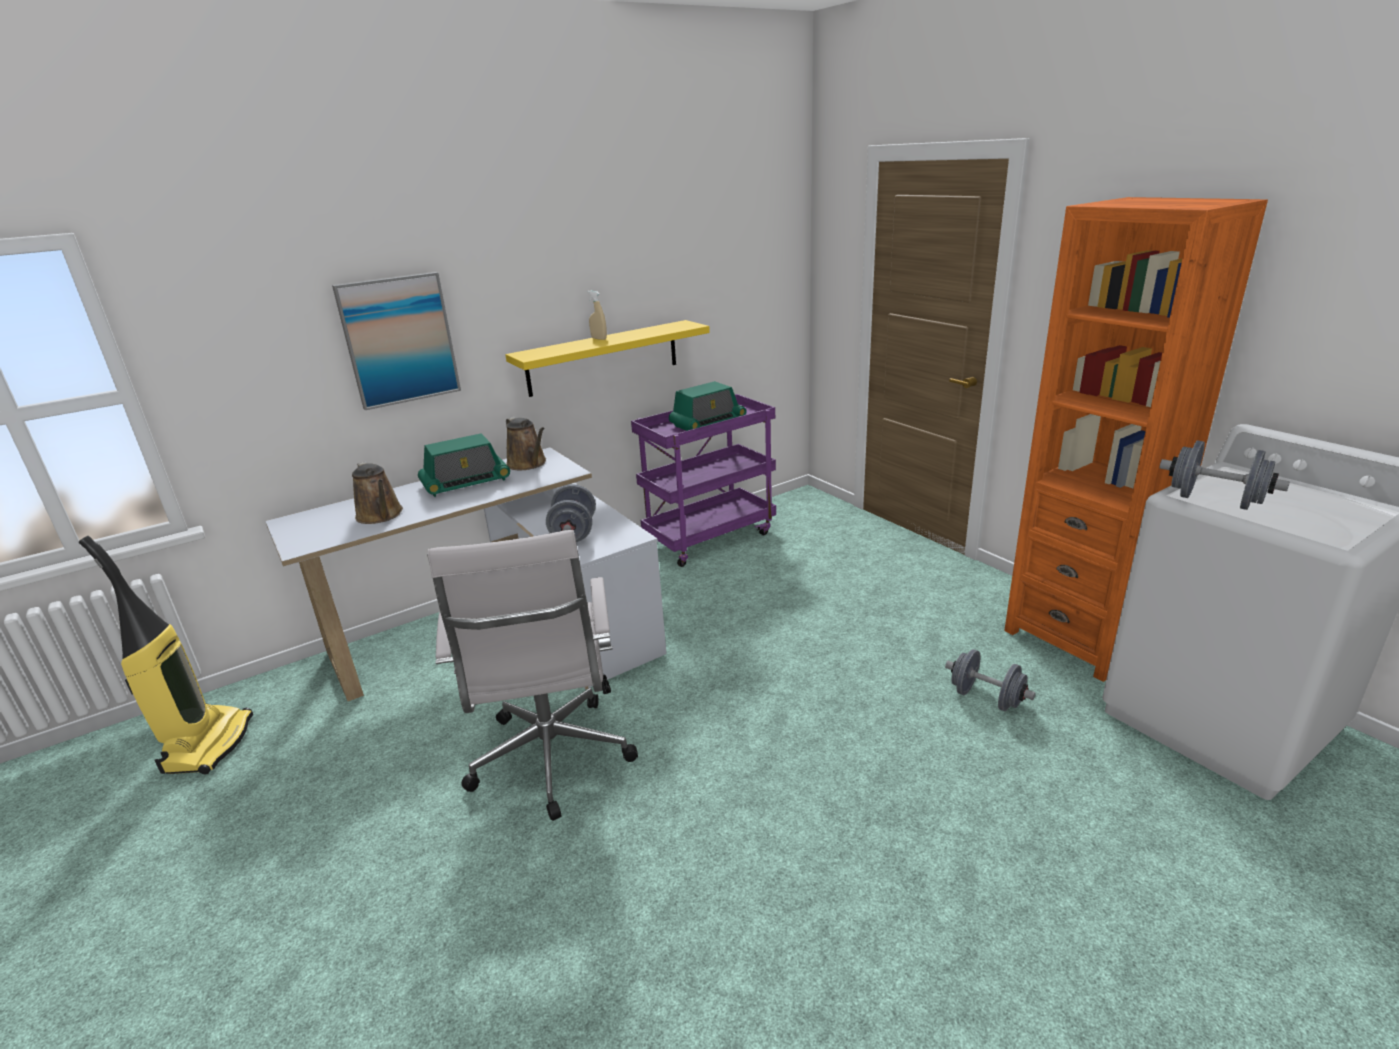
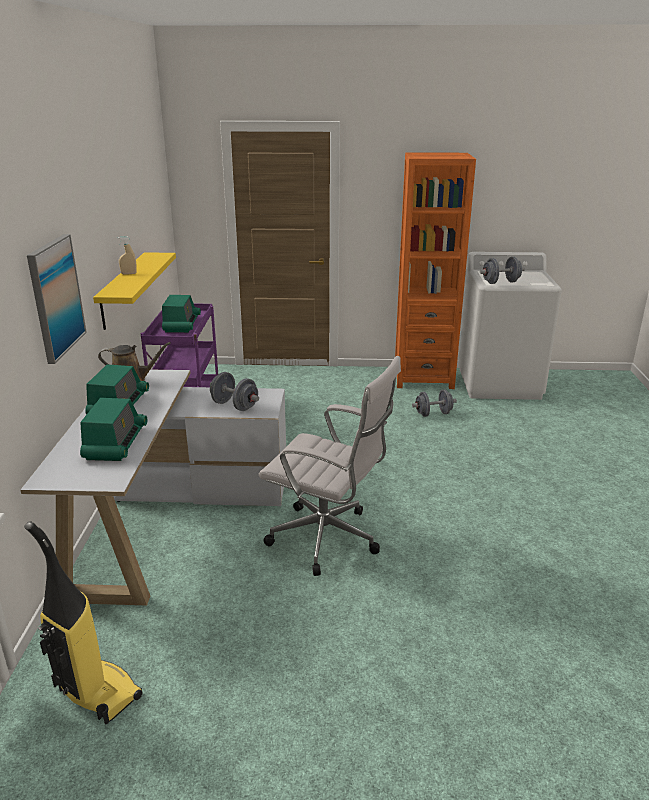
camera: 55 degrees left, 0 degrees up
(381, 515) = (115, 443): brown watering can -> radio

